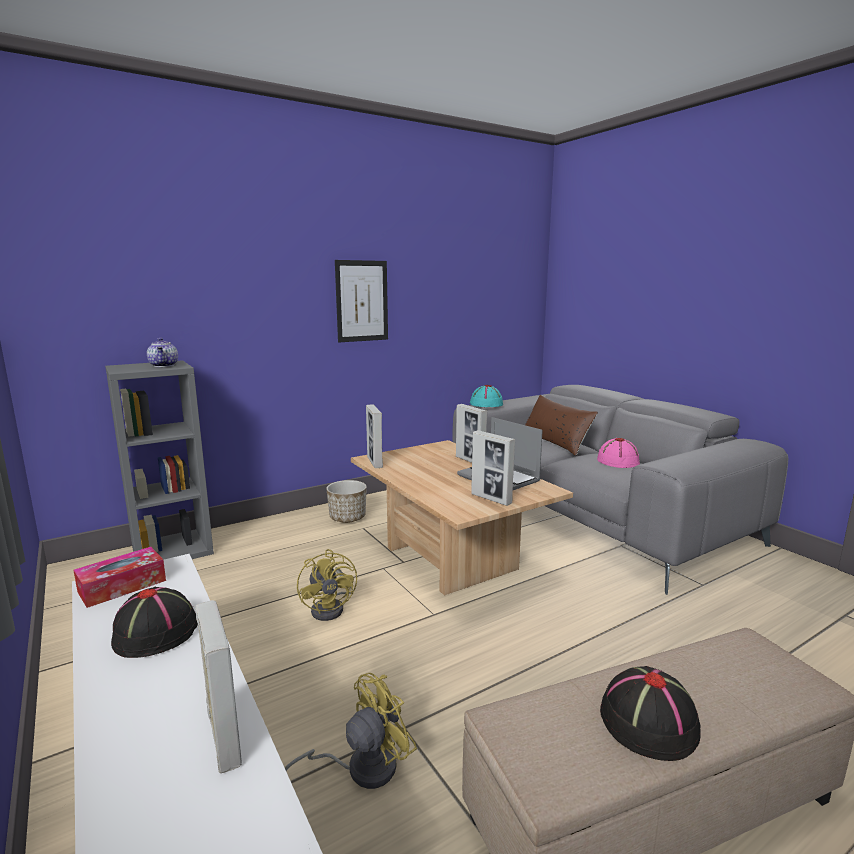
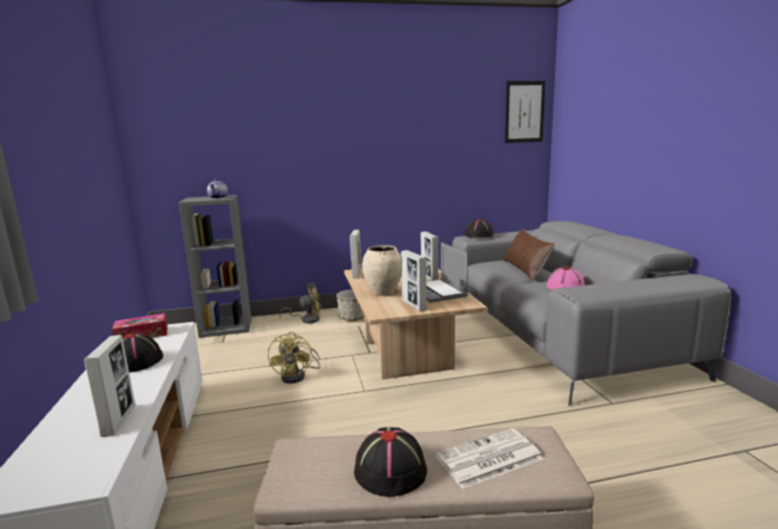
camera: 20 degrees right, 0 degrees up
(361, 768) = (245, 475): yellow fan -> yellow fan (307, 319)
(362, 301) = (373, 150): picture -> picture (524, 112)
(435, 485) = (383, 293): none -> beige vase
(486, 404) = (478, 235): turquoise hat -> black hat
(732, 682) = (488, 459): none -> newspaper

